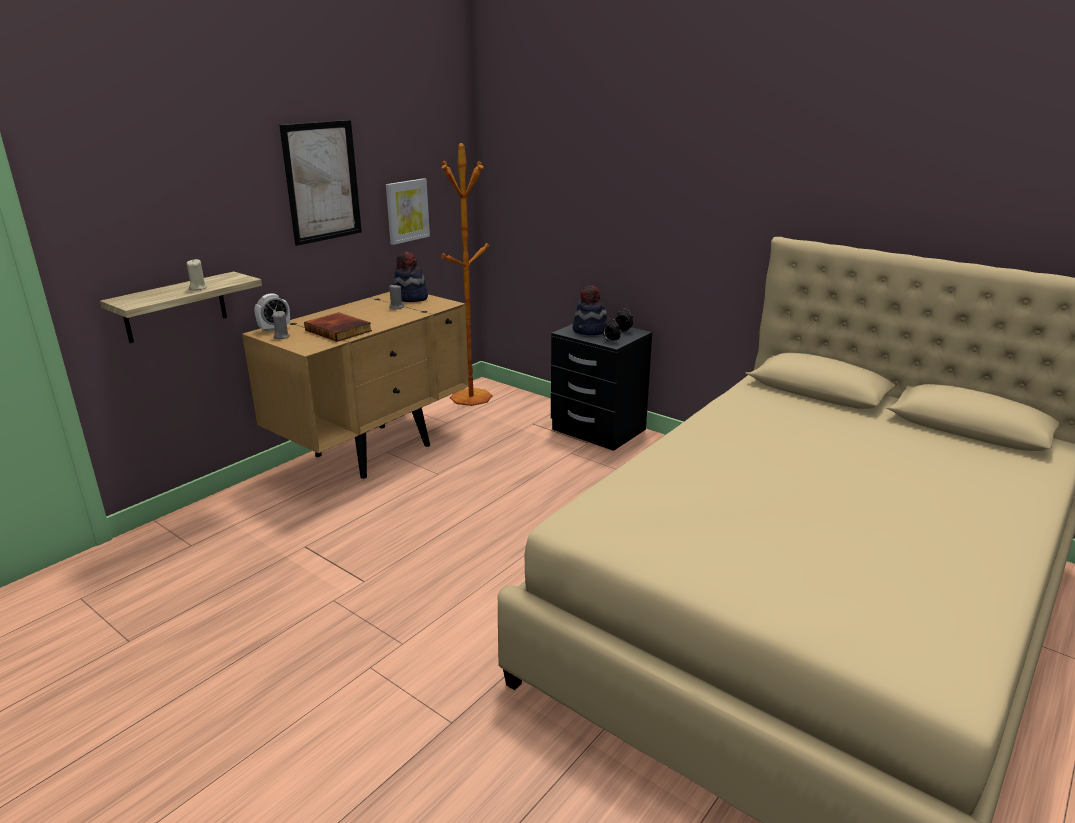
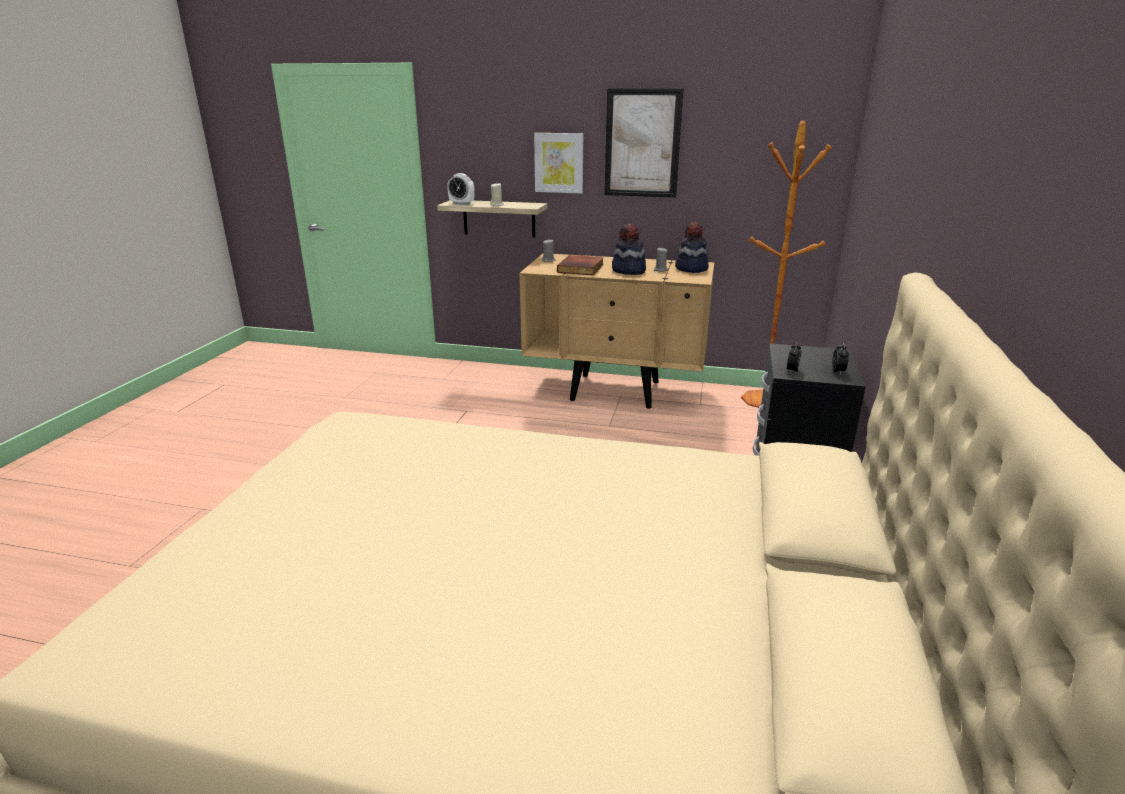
camera: 65 degrees right, 0 degrees up
(274, 328) = (561, 256): alarm clock -> alarm clock (461, 204)
(407, 211) = (739, 187): picture -> picture (559, 163)
(590, 331) = (806, 357): hat -> hat (628, 271)

